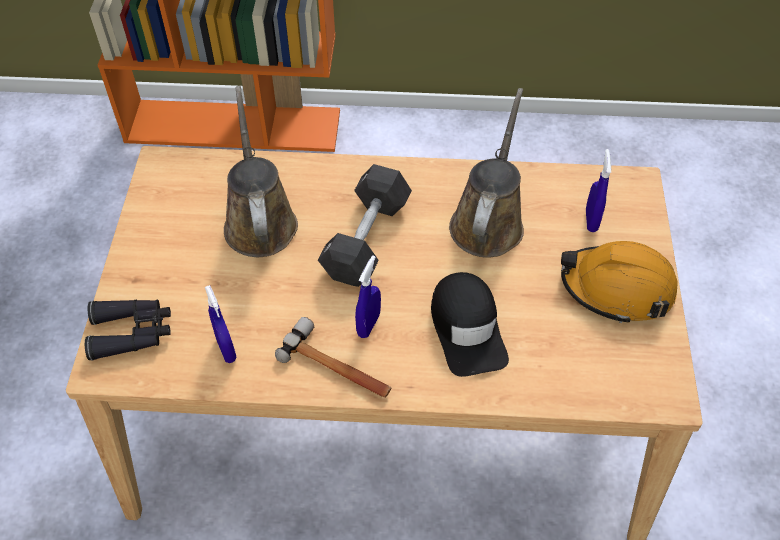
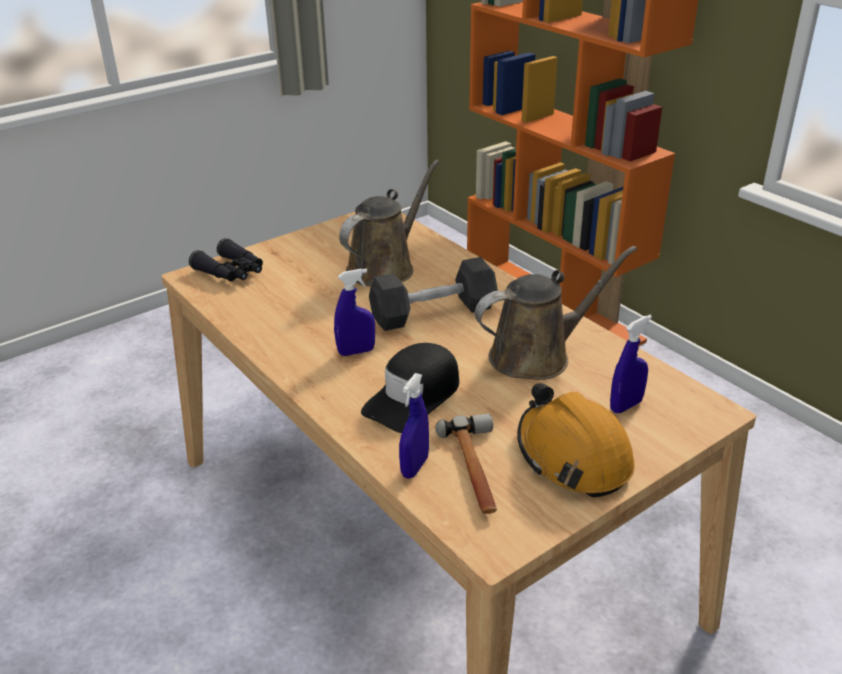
camera: 50 degrees right, 20 degrees down
(226, 349) = (260, 309): blue spray bottle -> blue spray bottle (414, 467)
(337, 367) = (301, 357): hammer -> hammer (476, 470)

